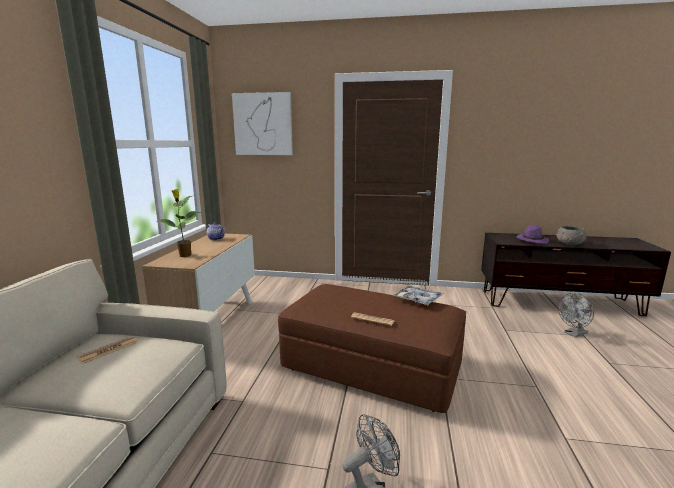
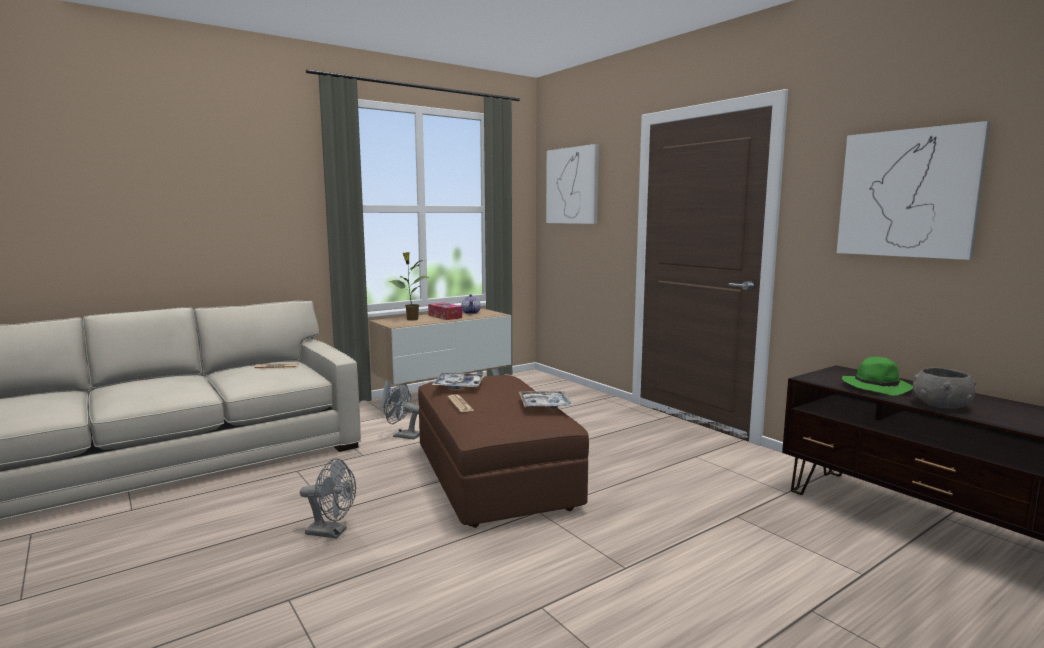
camera: 45 degrees right, 5 degrees down
(206, 246) = (445, 316): none -> tissue box
(329, 305) = (459, 386): none -> tray
(524, 137) = (907, 193): none -> picture
(531, 241) = (877, 387): purple hat -> green hat
(574, 334) = (848, 565): grey fan -> grey fan (403, 436)

